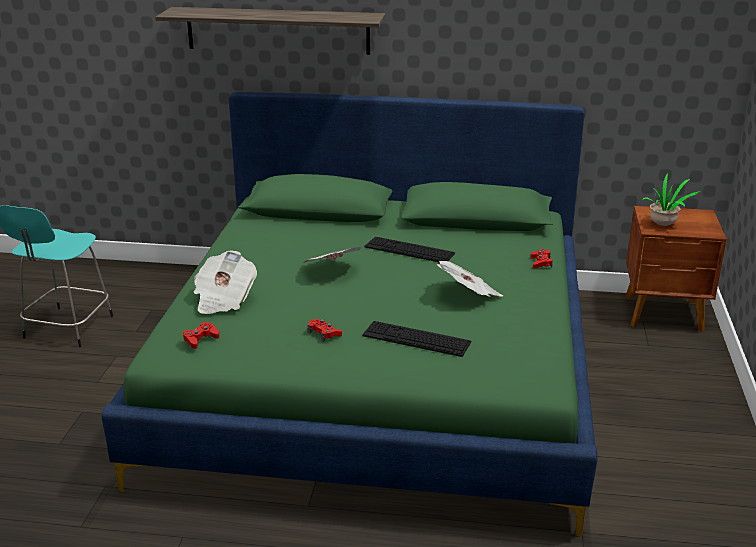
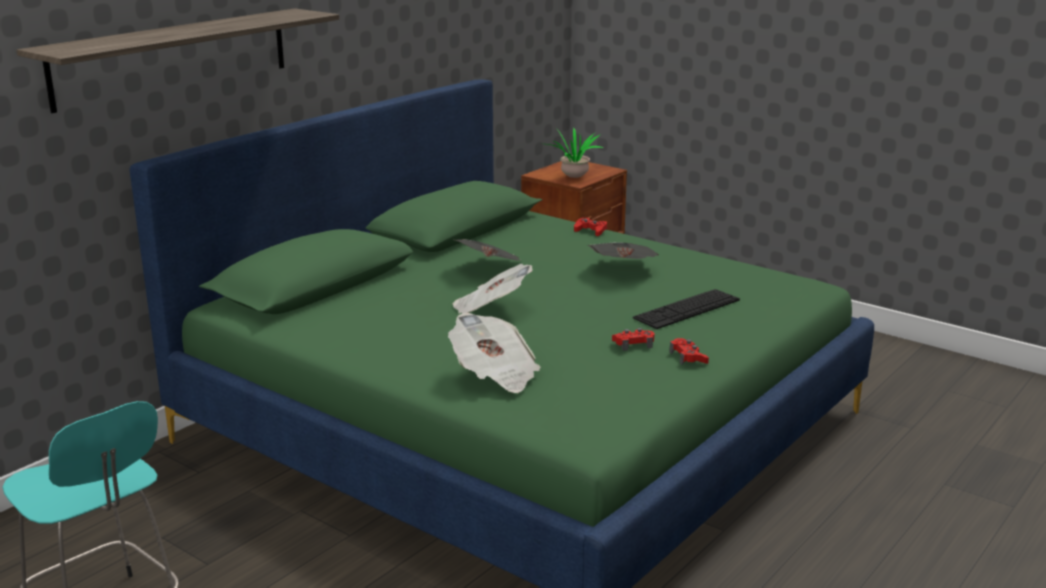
camera: 60 degrees left, 5 degrees down
(200, 339) = (584, 405): red game controller -> red game controller (688, 357)
(409, 250) = (491, 268): keyboard -> newspaper

